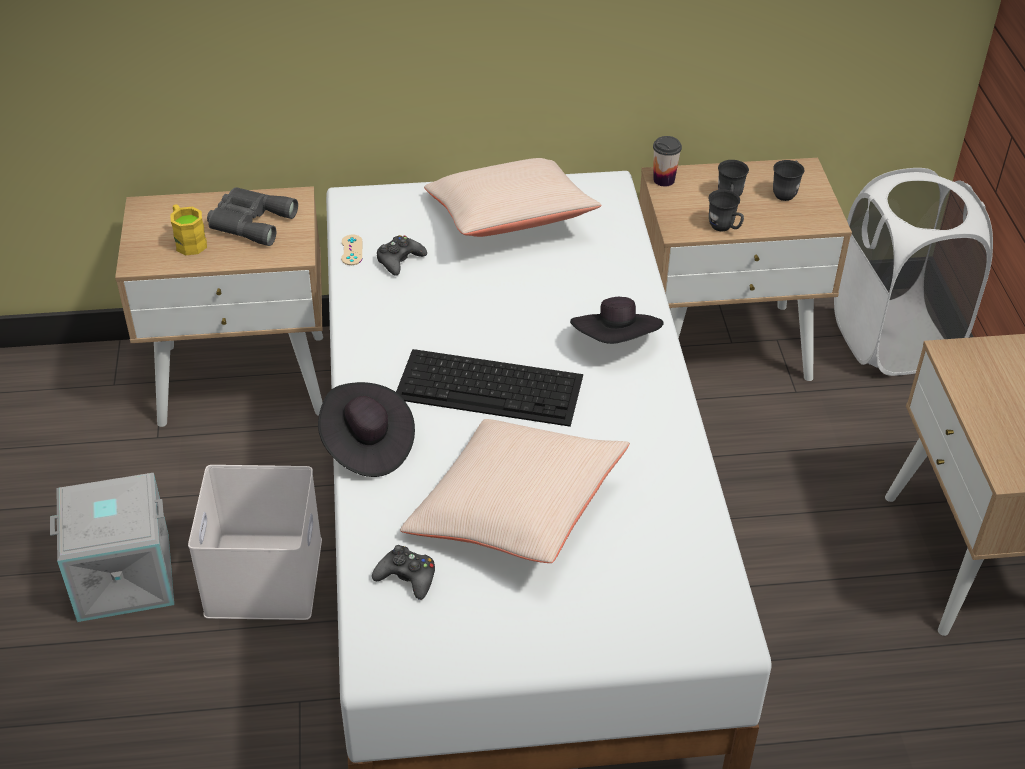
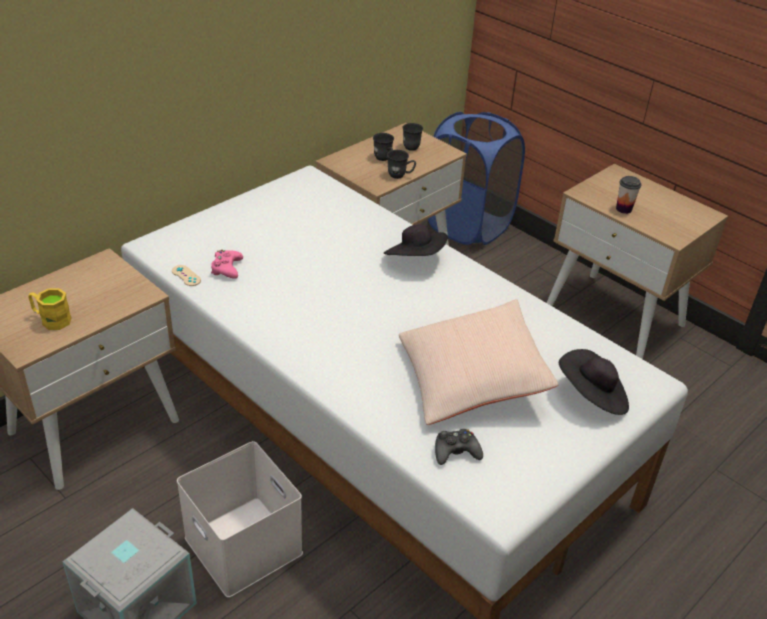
camera: 40 degrees left, 5 degrees down
(249, 221) = (86, 288): grey binoculars -> none
(366, 446) = (337, 388): black hat -> black hat (592, 397)
(399, 260) = (227, 268): black game controller -> pink game controller
(491, 387) = (373, 316): keyboard -> none
(510, 219) = (271, 217): beige pillow -> none
(664, 180) = (336, 162): cup -> cup (623, 209)
(893, 339) = (468, 226): white laundry basket -> blue laundry basket

